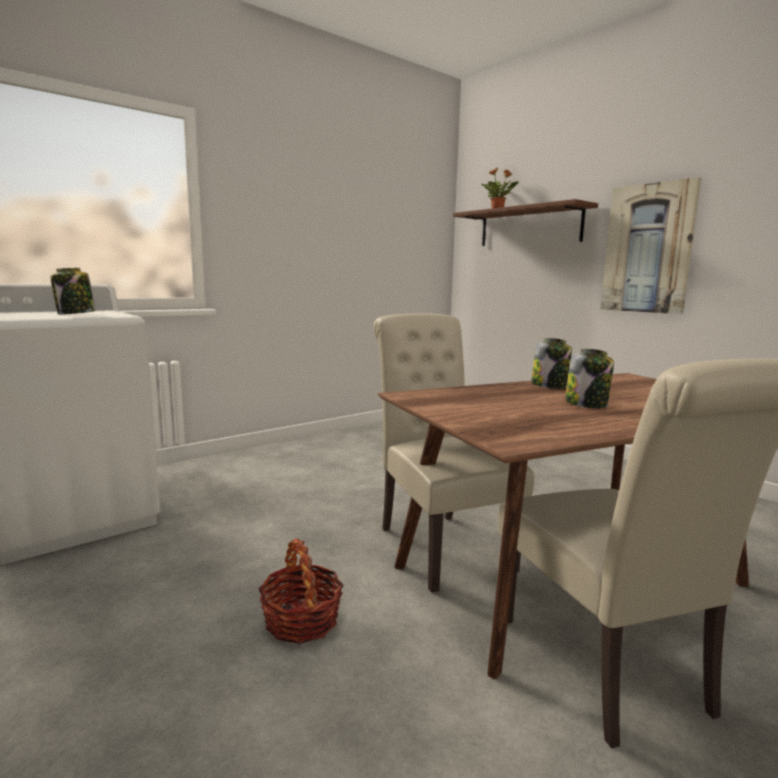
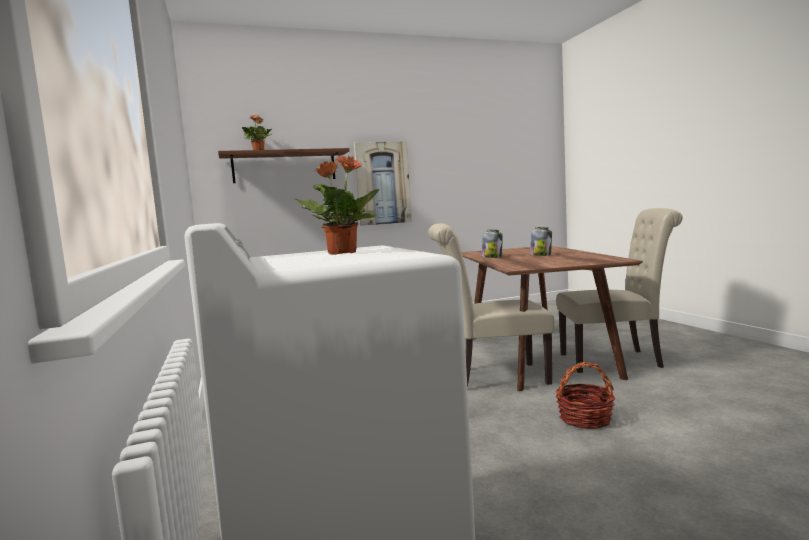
camera: 70 degrees left, 5 degrees down
(75, 314) = (342, 253): jar -> potted plant

